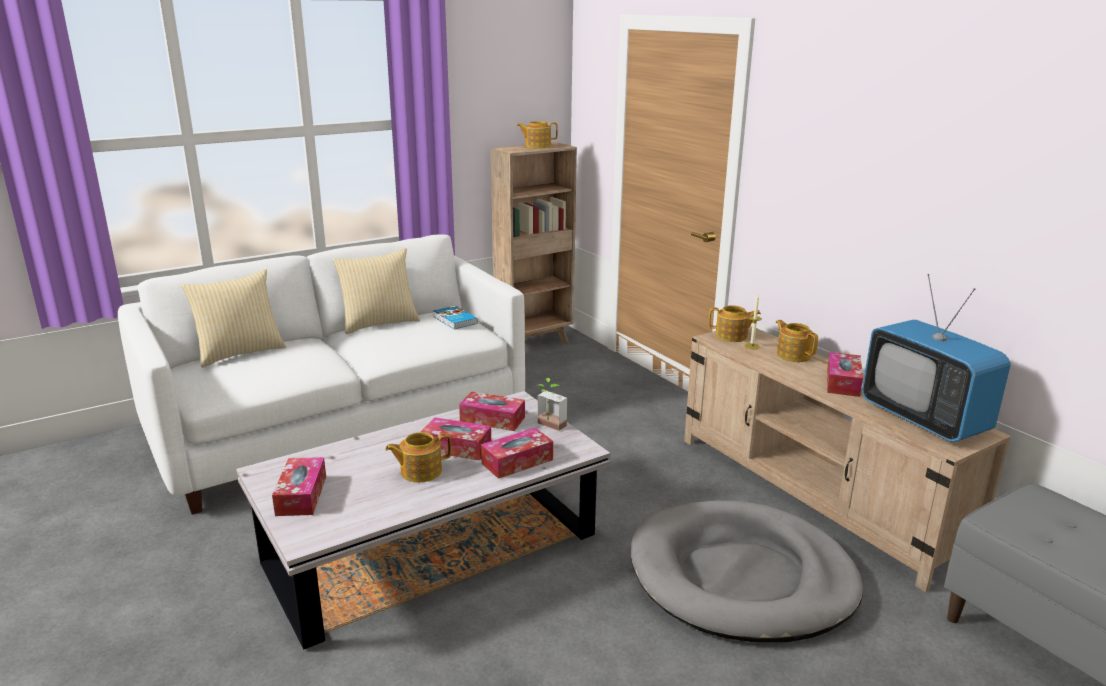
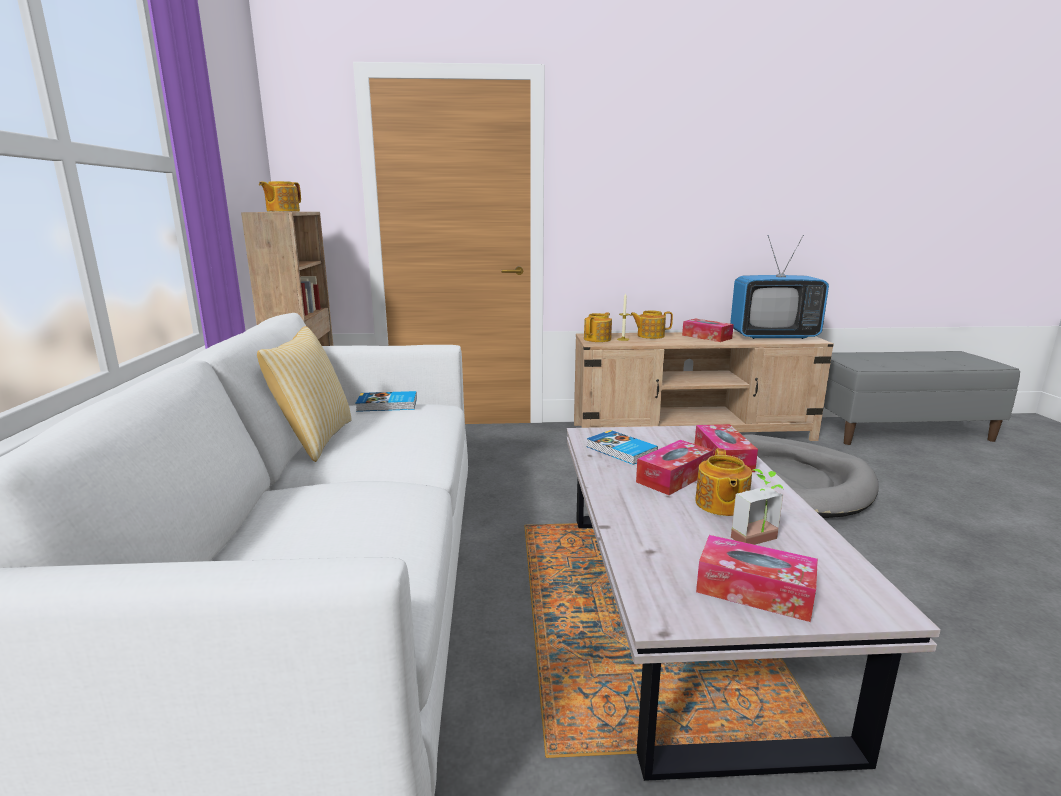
camera: 60 degrees left, 5 degrees down
(240, 353) = (239, 549): pillow -> none
(492, 419) = (621, 451): tissue box -> book
(548, 426) = (656, 433): potted plant -> potted plant (760, 542)

